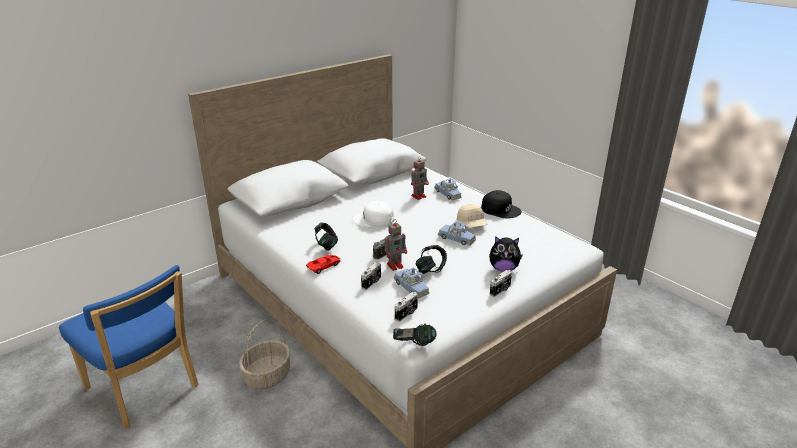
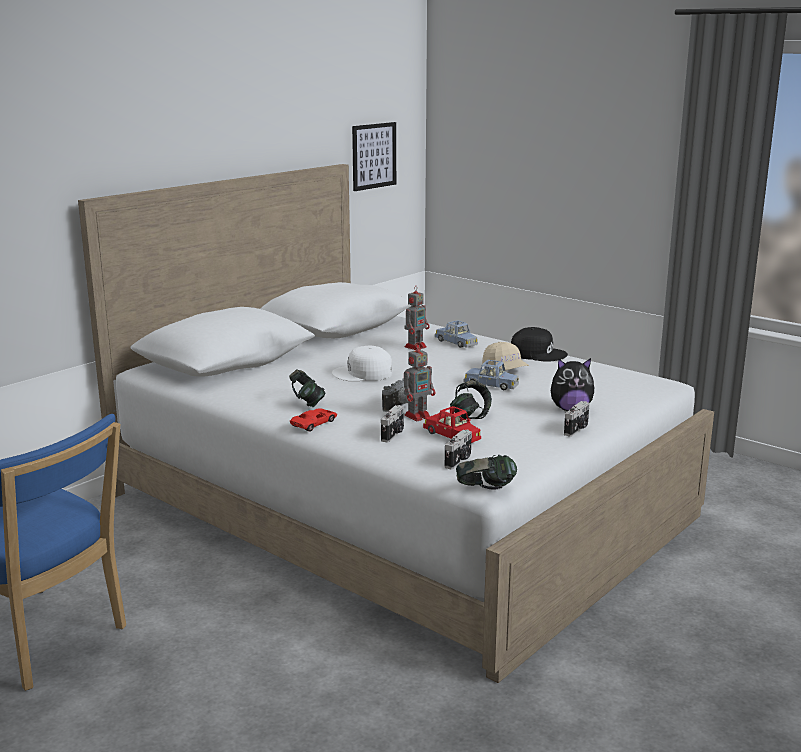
camera: 10 degrees left, 10 degrees down
(267, 376) = (233, 606): basket -> none
(411, 287) = (452, 435): blue toy car -> red toy car
(414, 46) = (374, 156): none -> picture

